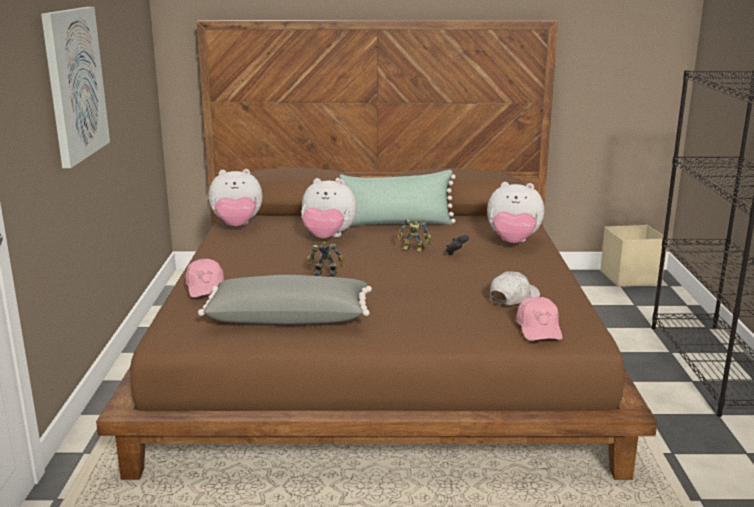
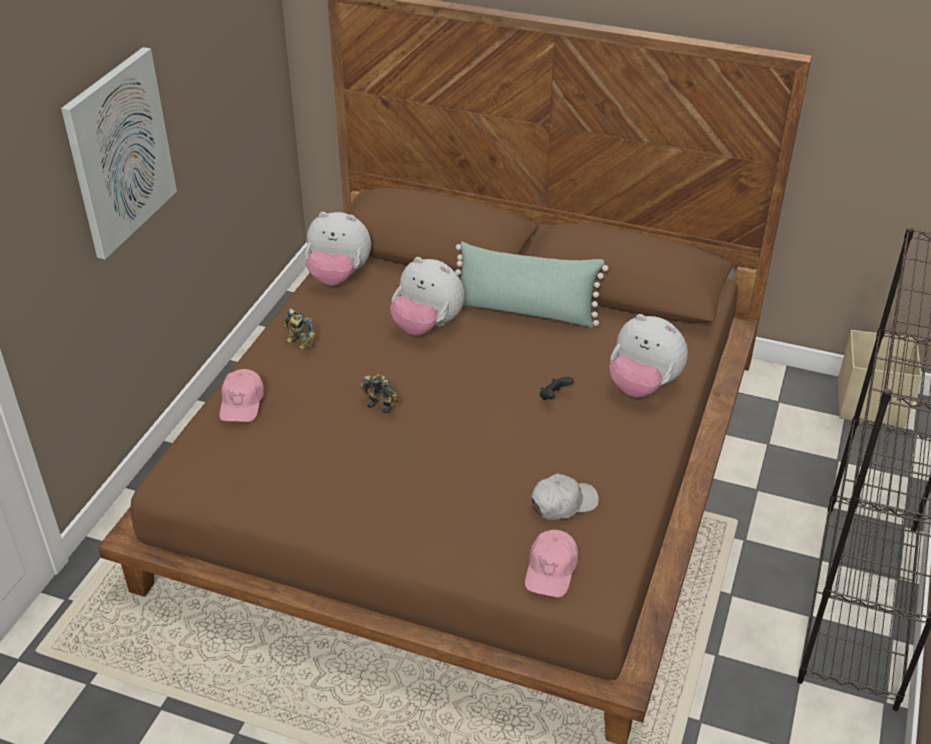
camera: 20 degrees right, 20 degrees up
(288, 318) = (301, 478): grey pillow -> none
(413, 250) = (509, 377): toy robot -> toy robot (298, 344)

